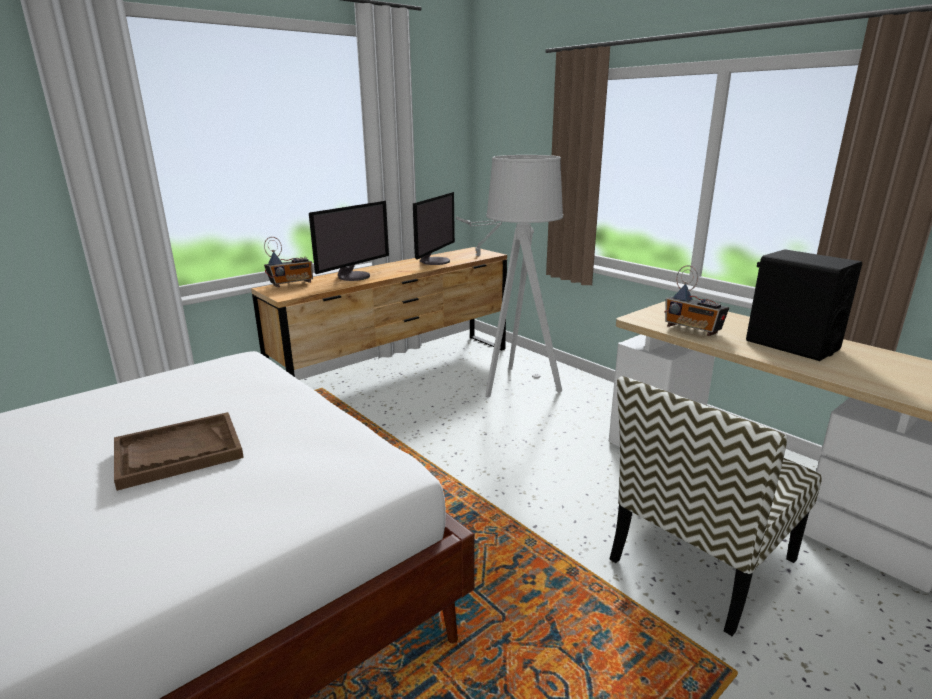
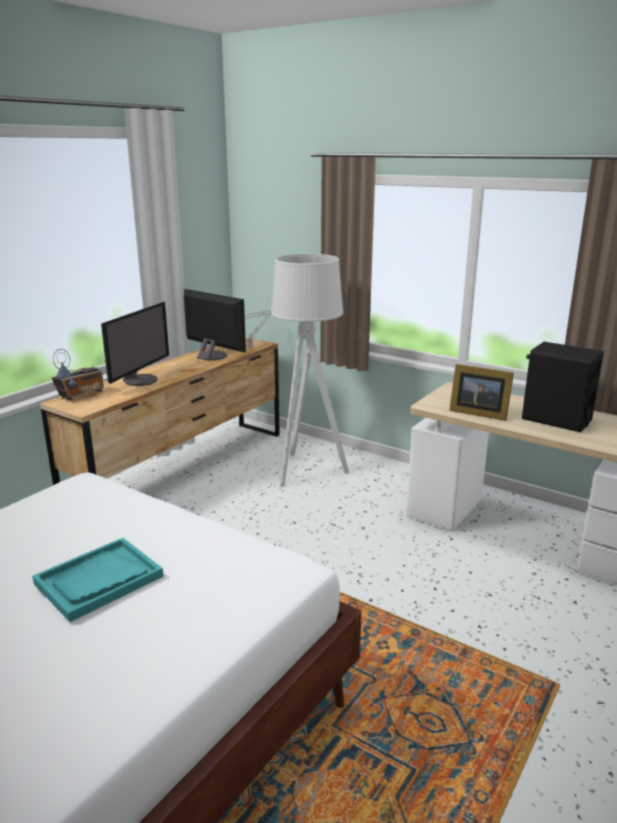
camera: 15 degrees left, 0 degrees up
(178, 452) = (99, 580): brown tray -> turquoise tray
(435, 261) = (211, 356): monitor -> monitor turned 60 degrees counterclockwise
(693, 330) = (477, 412): radio -> picture frame
(701, 561) = (511, 606): chair -> none

